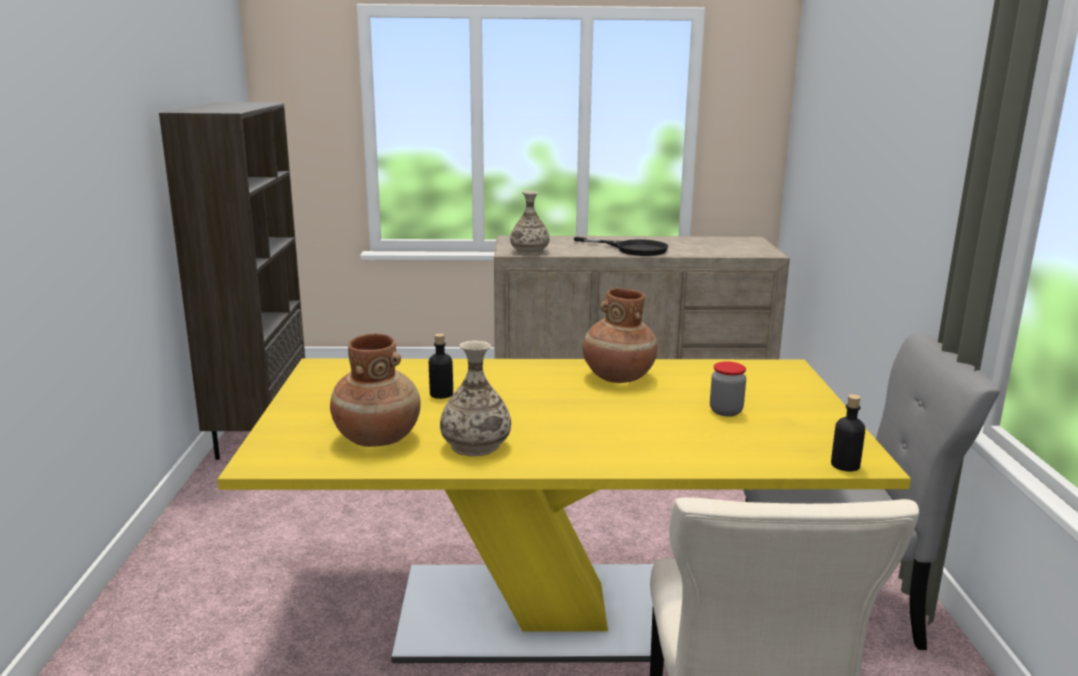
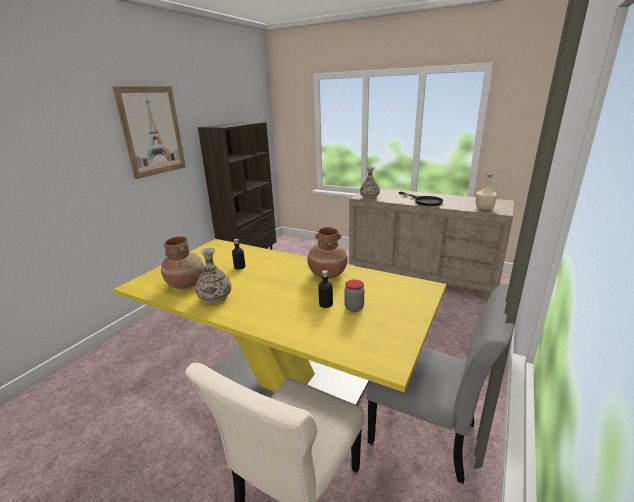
camera: 30 degrees right, 5 degrees up
(94, 121) = (152, 131): none -> picture
(736, 251) = (483, 208): none -> beige bottle
(845, 465) = (374, 363): black bottle -> black bottle (325, 304)

